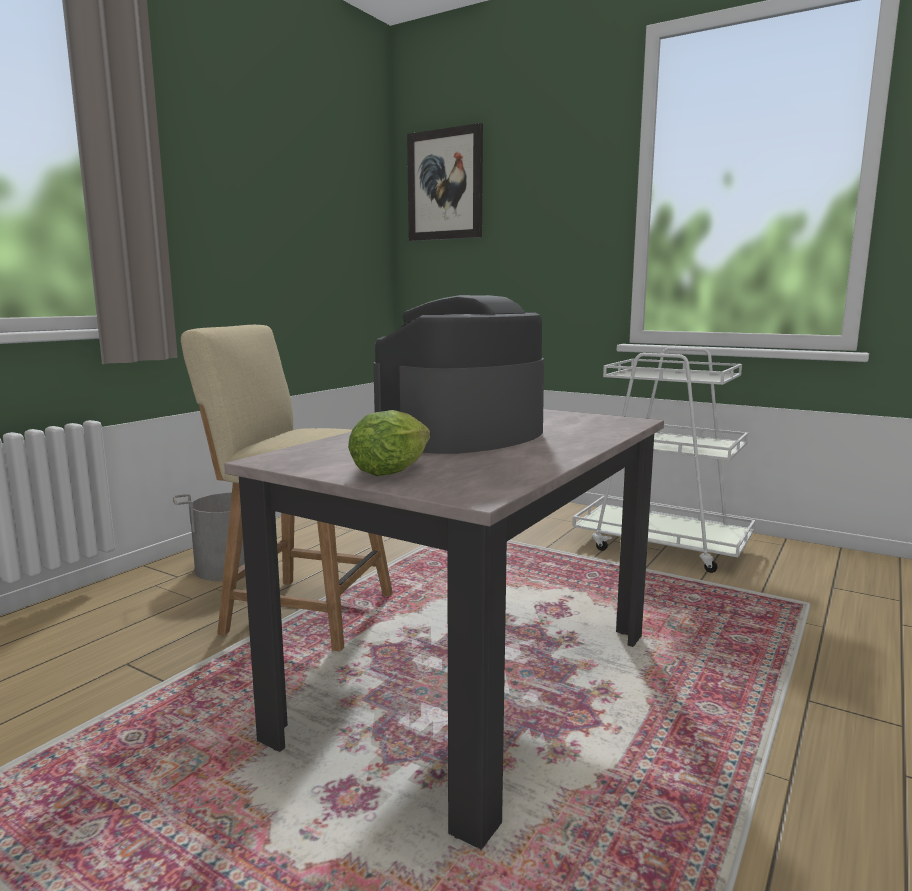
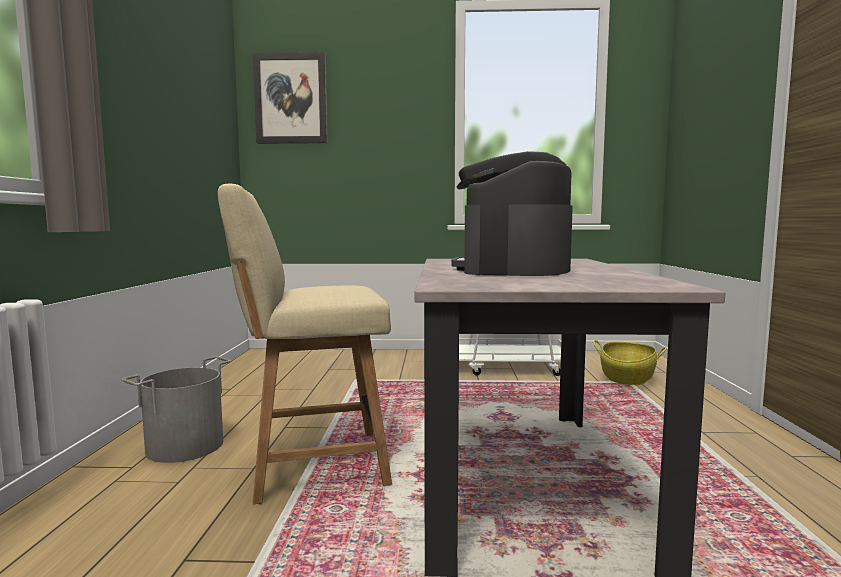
camera: 30 degrees left, 5 degrees down
(395, 470) = (567, 283): lettuce -> none
(817, 596) = (627, 377): none -> basket

